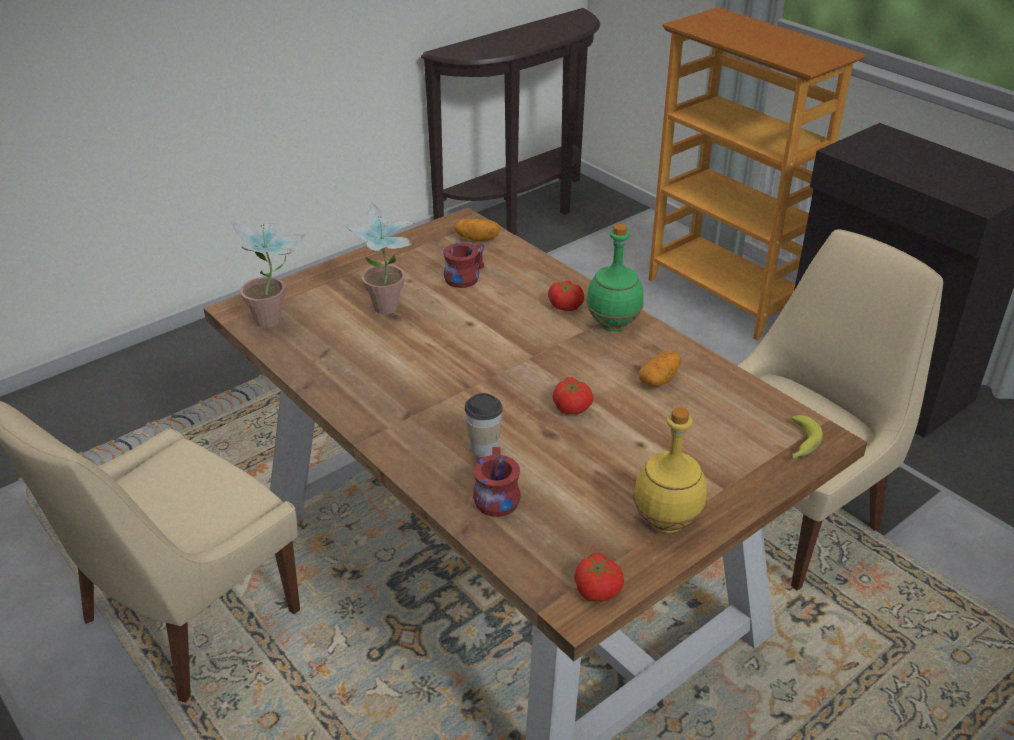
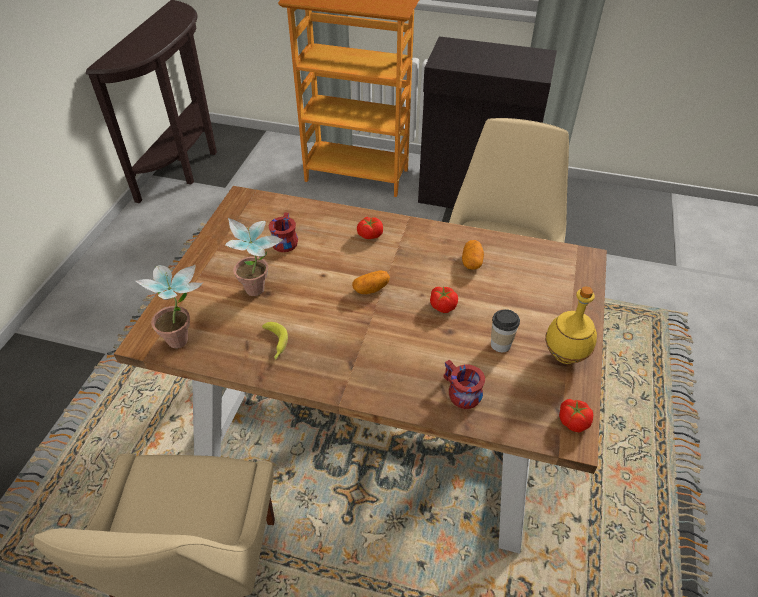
camera: 35 degrees left, 10 degrees up
(477, 239) = (265, 208): potato -> potato (371, 289)
(484, 448) = (421, 362): cup -> cup (500, 344)
(612, 324) = (410, 235): green bottle -> none
(800, 444) = (579, 268): banana -> banana (275, 344)

